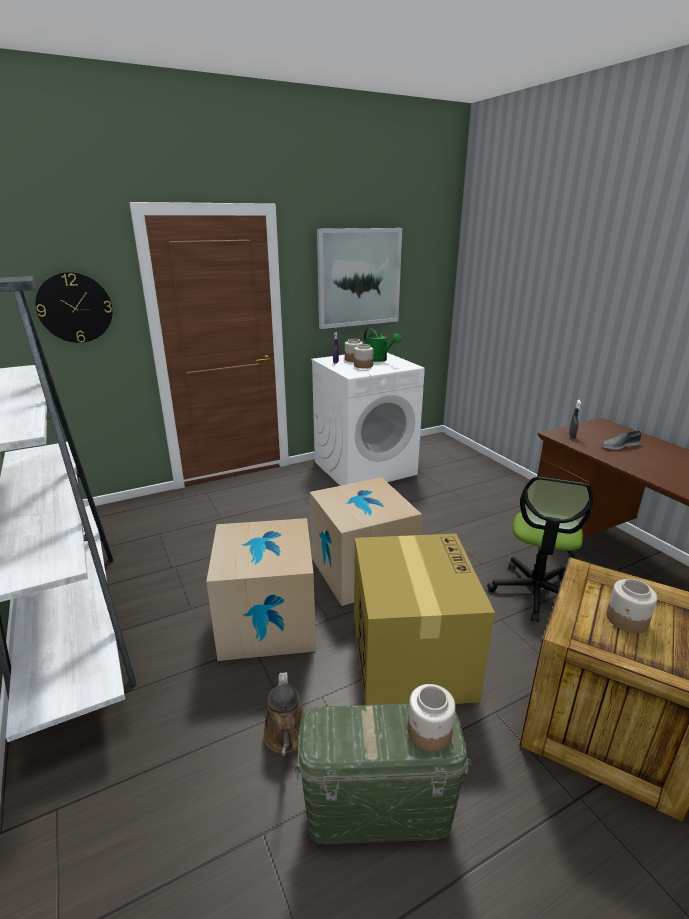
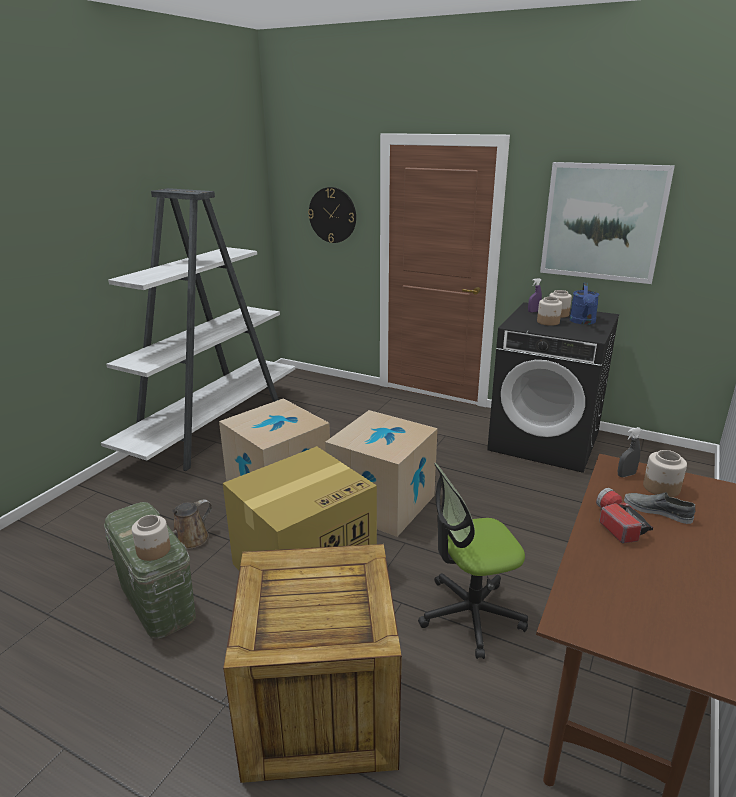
camera: 55 degrees right, 0 degrees up
(365, 468) = (545, 441): white washing machine -> black washing machine
(379, 360) = (583, 322): green watering can -> blue watering can
(627, 620) = (316, 597): jar -> jar (661, 488)
(630, 460) = (617, 523): none -> flashlight

